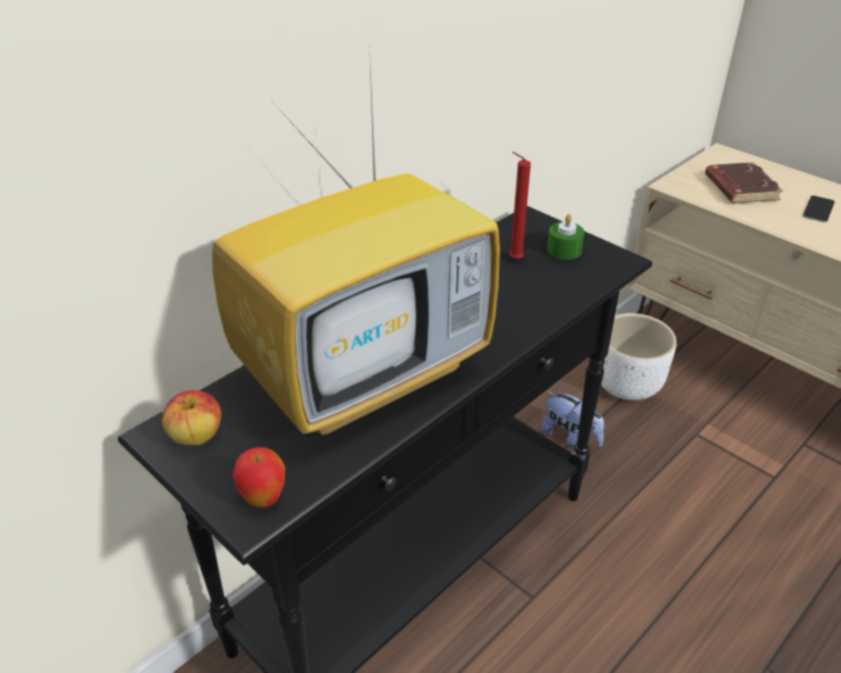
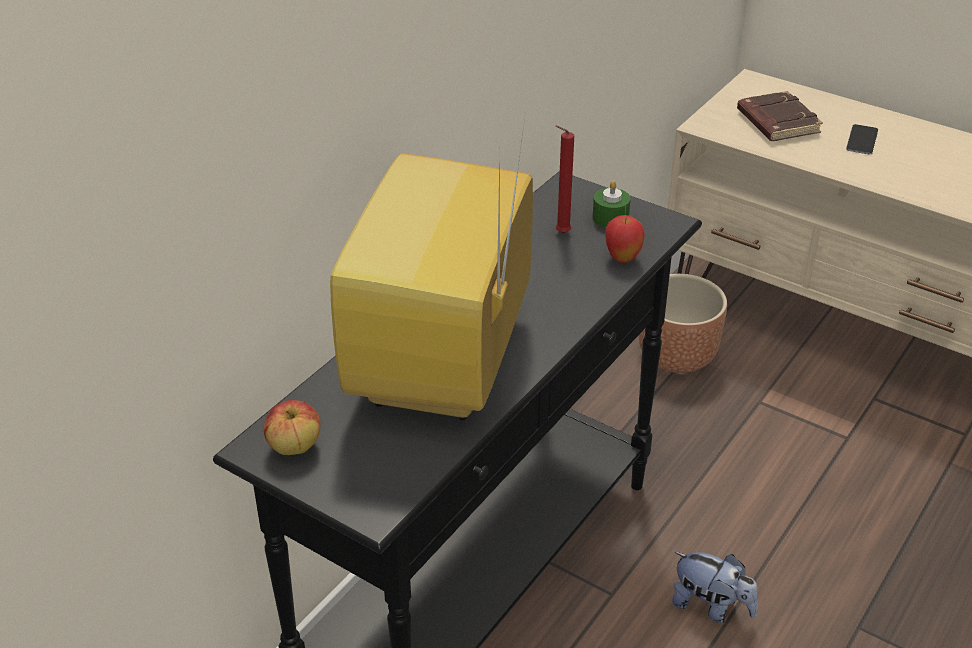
camera: 10 degrees left, 0 degrees up
(264, 499) = (382, 494): apple -> apple (622, 258)
(367, 374) = (444, 367): television -> television turned 150 degrees clockwise
(570, 437) = (623, 421): plush toy -> plush toy (711, 606)
(628, 384) = (677, 356): white planter -> brown planter

